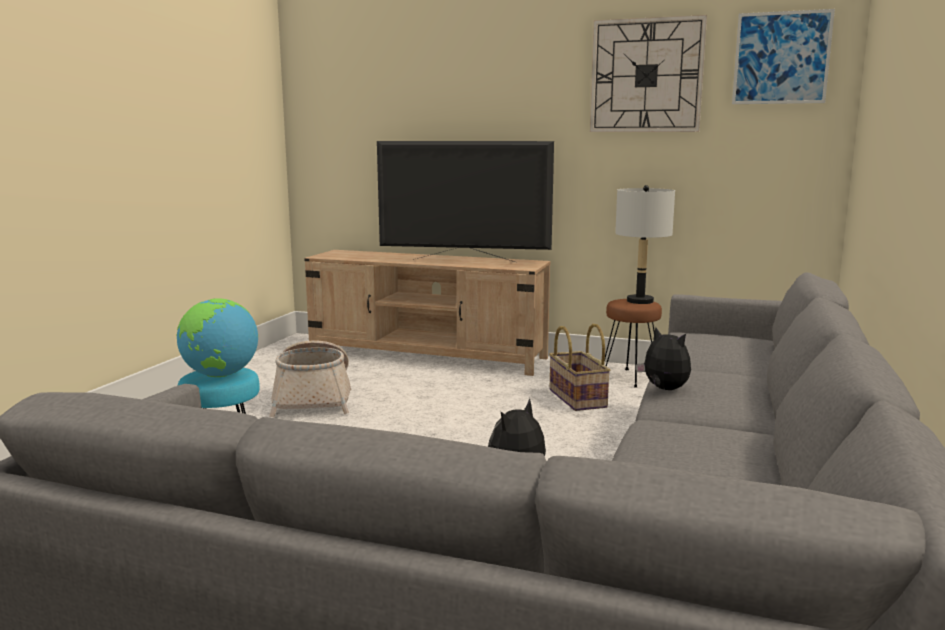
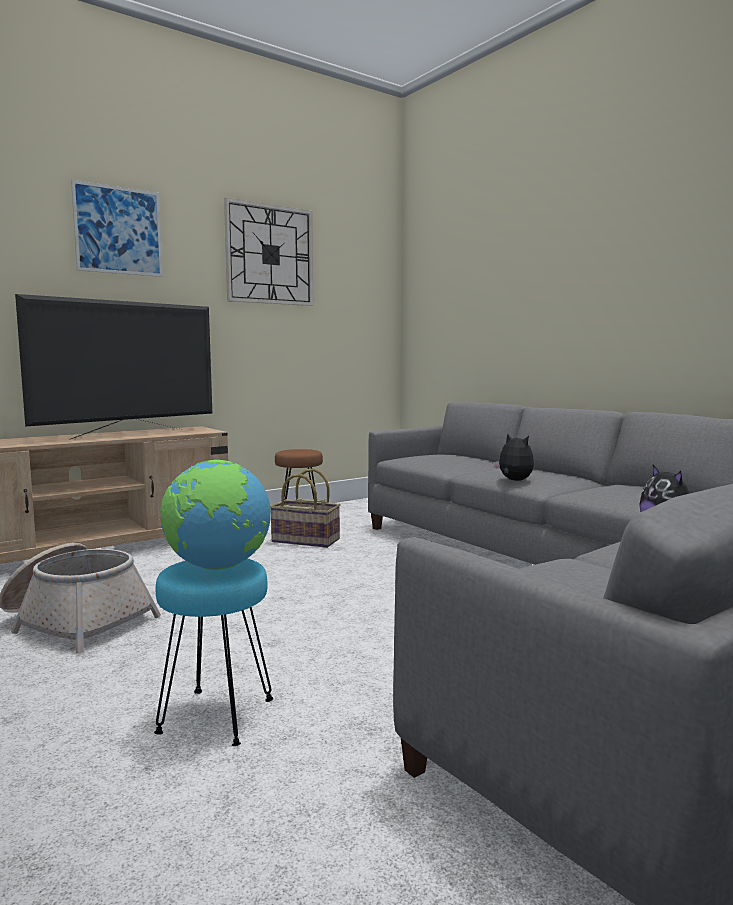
camera: 55 degrees left, 5 degrees down
(640, 301) = (300, 450): grey table lamp -> none
(663, 389) = (513, 480): plush toy -> plush toy turned 60 degrees clockwise
(781, 58) = (358, 253): picture -> picture (118, 230)

